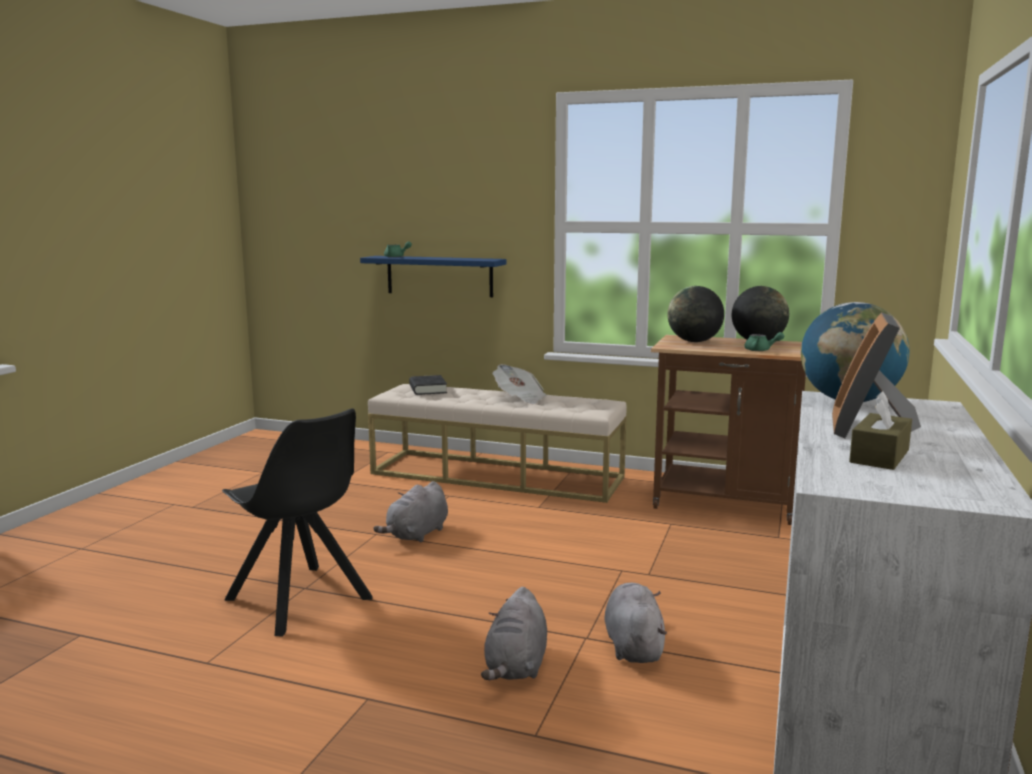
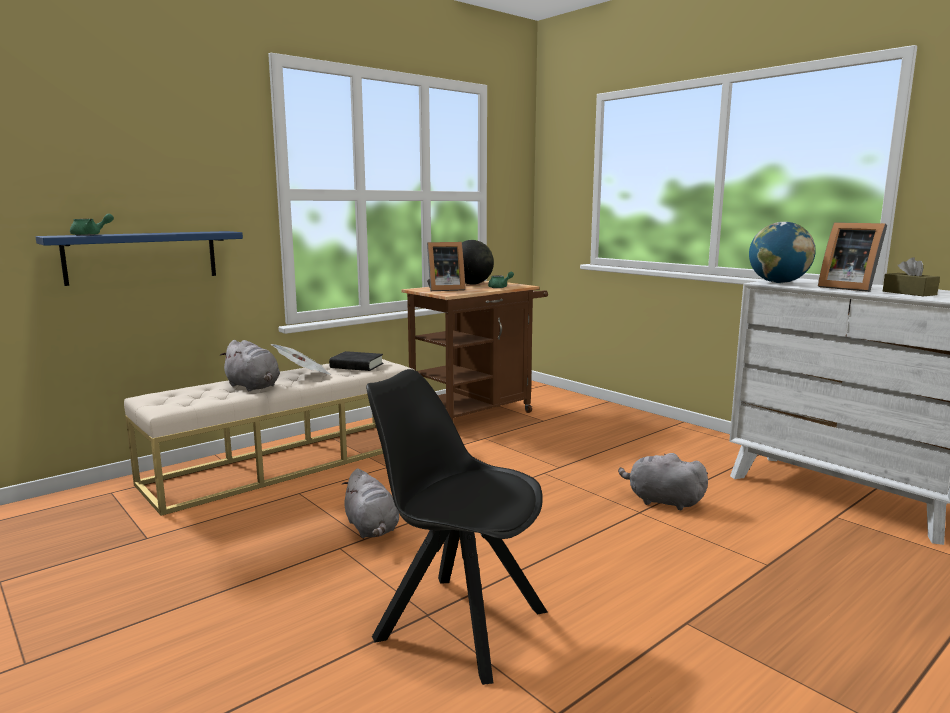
camera: 60 degrees left, 0 degrees up
(300, 601) = (457, 623): black chair -> black chair turned 135 degrees counterclockwise
(428, 389) = (189, 392): black book -> black book (356, 366)
(516, 666) = (667, 547): grey plush toy -> grey plush toy (254, 387)
(694, 341) = (444, 289): globe -> picture frame

